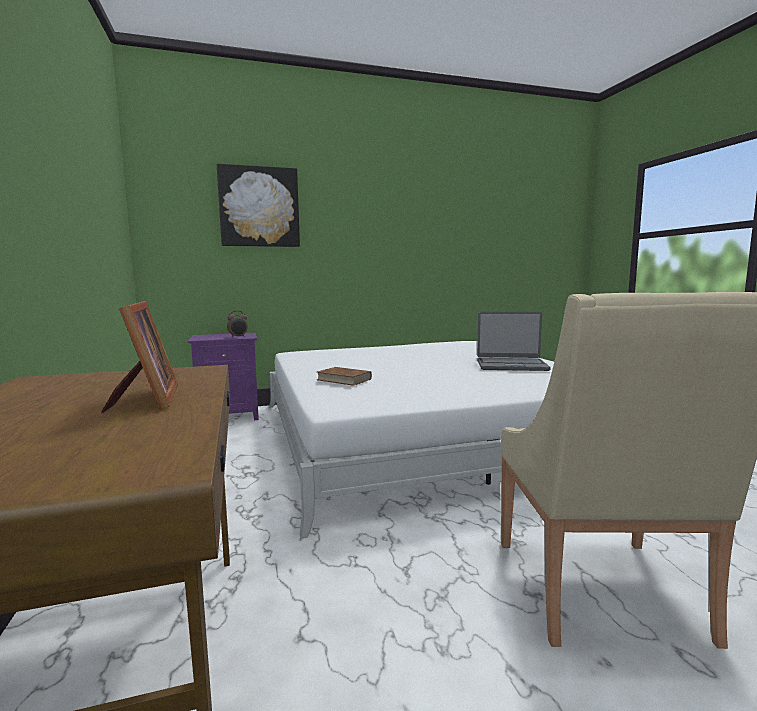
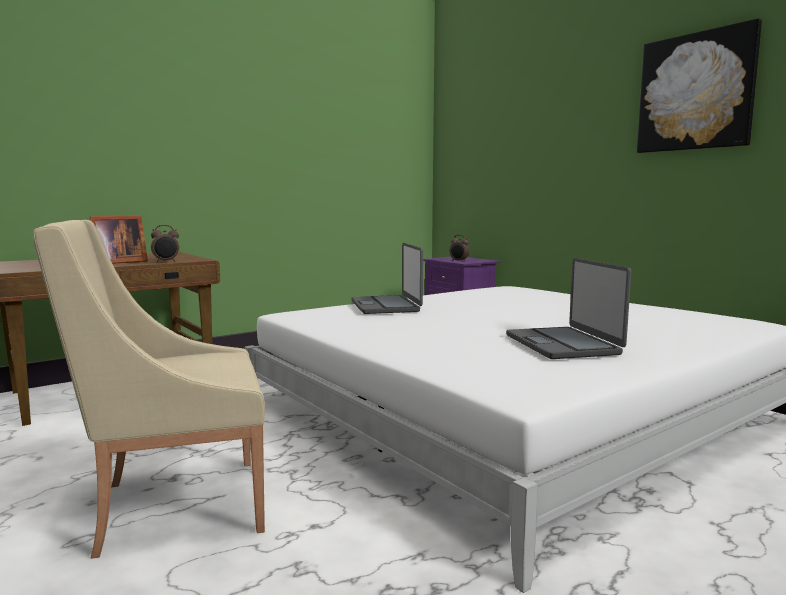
camera: 70 degrees right, 0 degrees up
(204, 379) = (166, 262): none -> alarm clock
(259, 207) = (517, 124): picture -> picture (695, 92)
(344, 379) = (386, 306): brown book -> laptop

